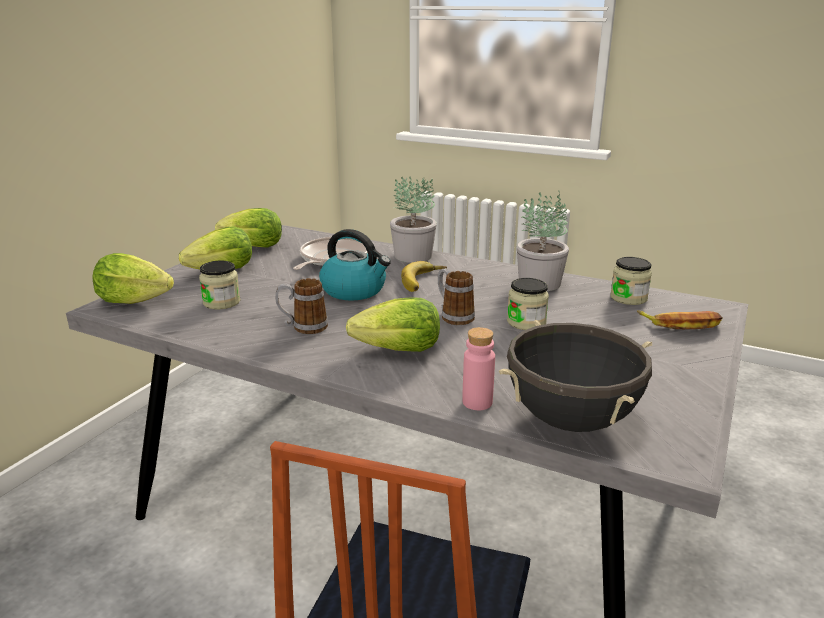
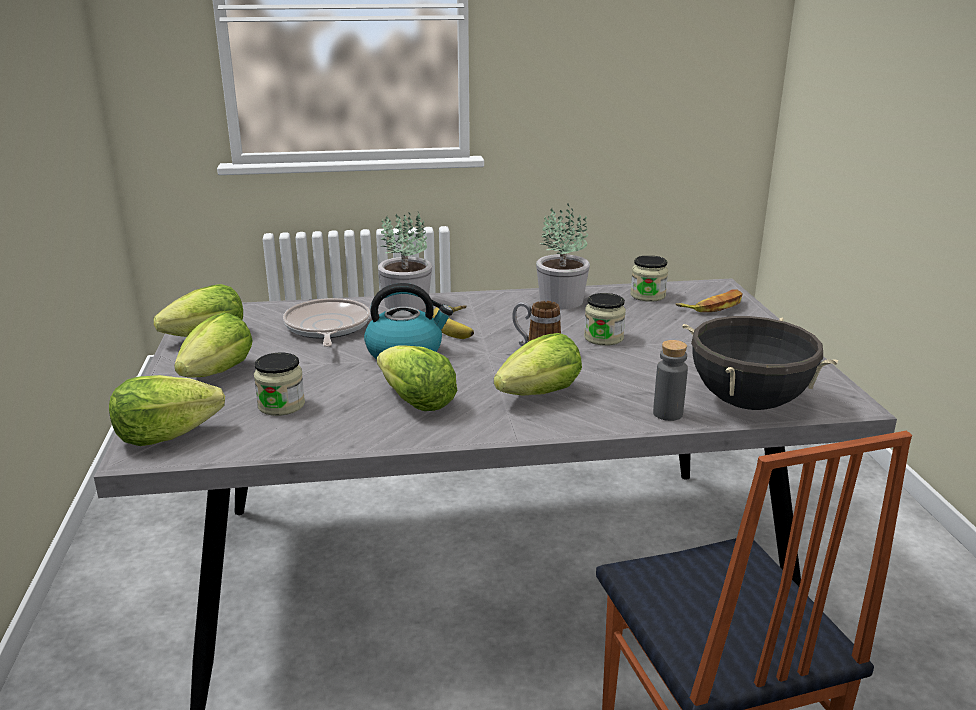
camera: 35 degrees left, 0 degrees up
(303, 327) = (416, 402): mug -> lettuce
(477, 402) = (667, 414): pink bottle -> grey bottle

